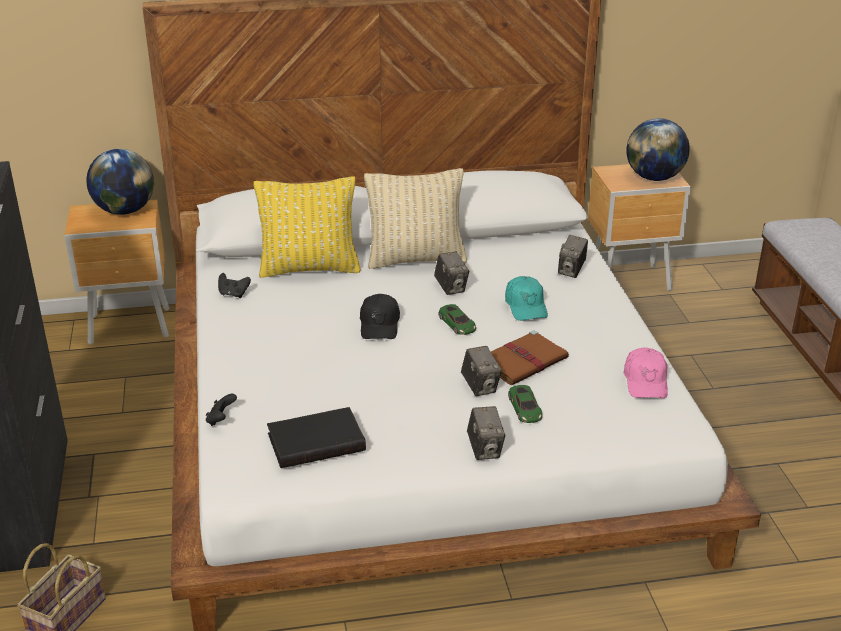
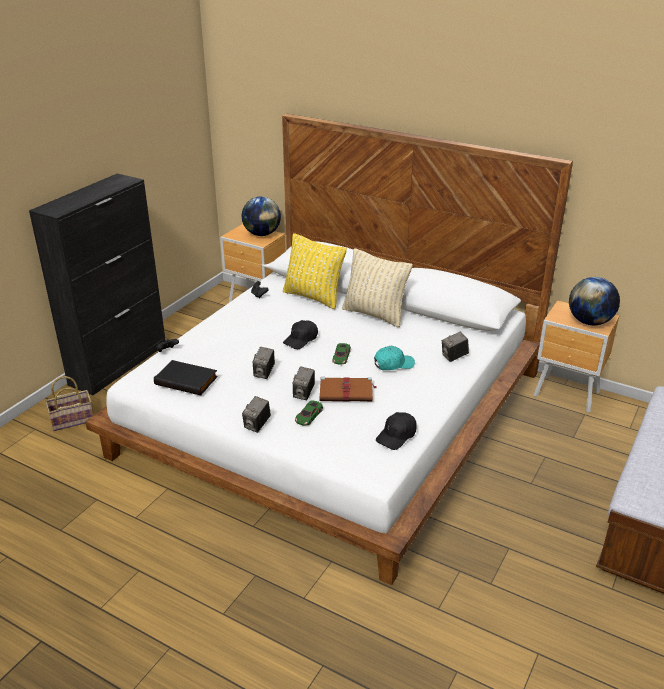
camera: 40 degrees right, 0 degrees up
(451, 288) = (369, 337): camera -> camera (264, 373)
(526, 306) = (393, 364): turquoise cap -> turquoise cap turned 135 degrees counterclockwise
(646, 381) = (397, 436): pink cap -> black cap

